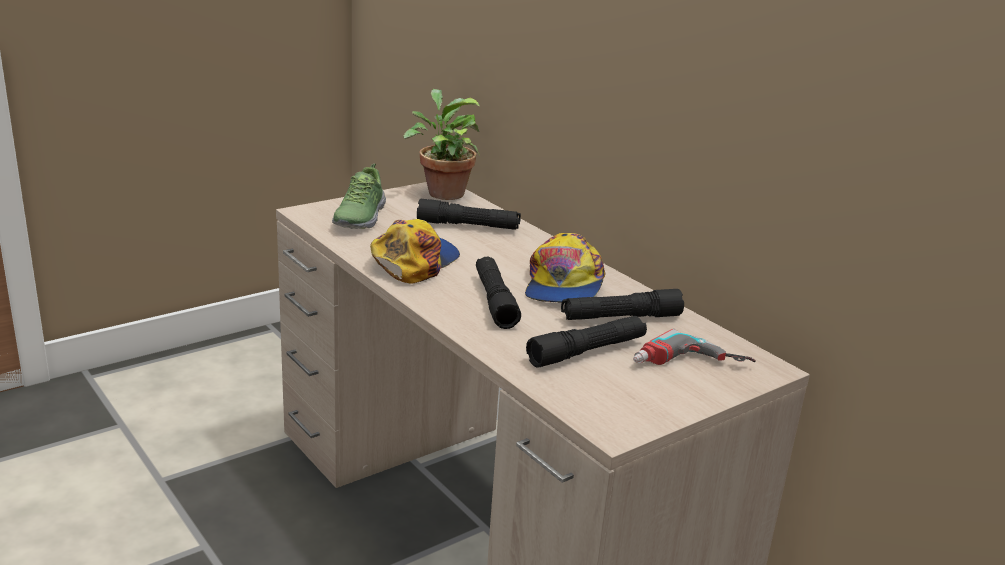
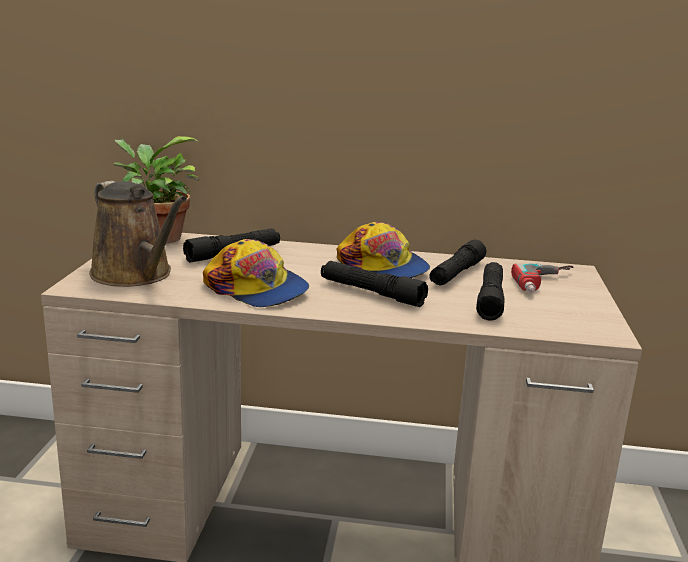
camera: 45 degrees left, 5 degrees down
(359, 217) = (135, 275): shoe -> brown watering can
(414, 261) = (256, 289): cap -> cap turned 150 degrees clockwise

